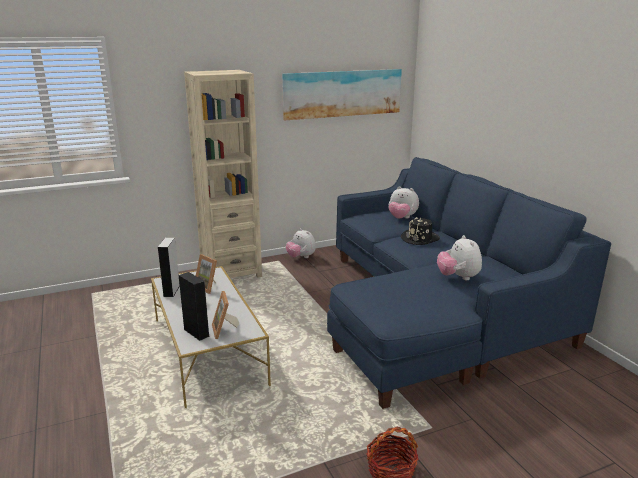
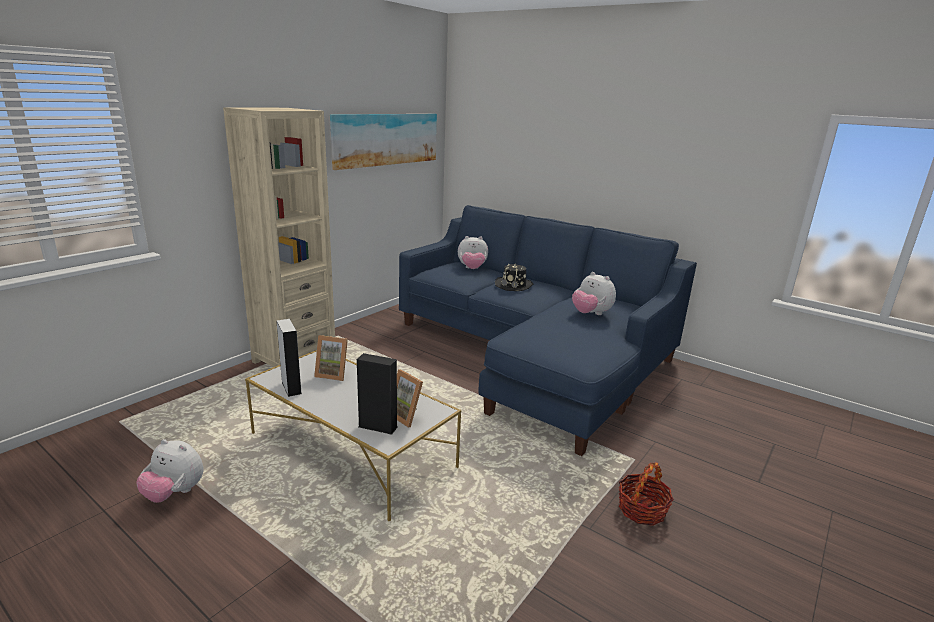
camera: 30 degrees left, 0 degrees up
(301, 257) = (359, 328): plush toy -> plush toy (174, 493)

